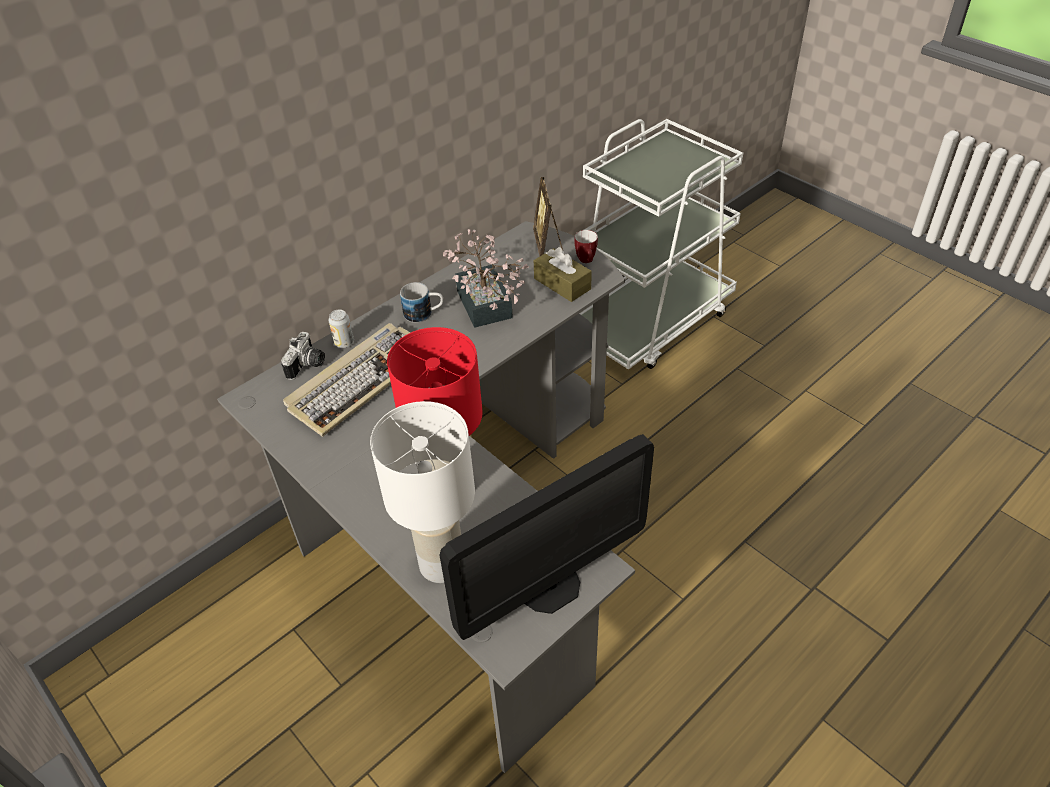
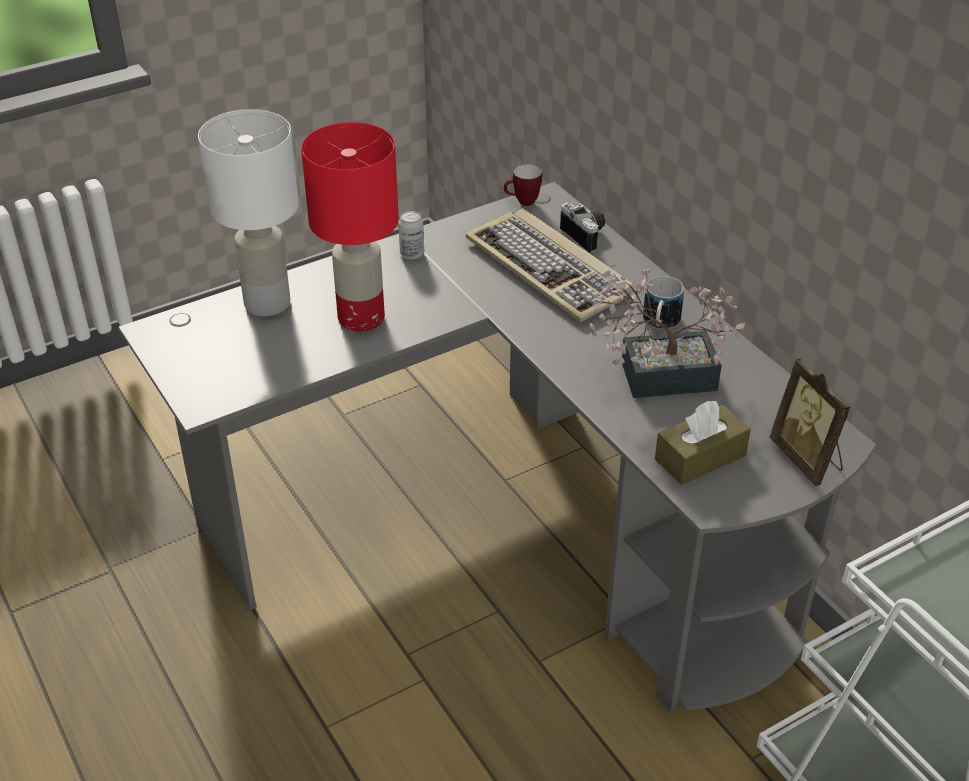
camera: 100 degrees right, 5 degrees down
(308, 365) = (587, 235): camera -> camera turned 150 degrees counterclockwise
(344, 343) = (620, 261): can -> can (412, 254)
(548, 244) = (807, 459): picture frame -> picture frame turned 120 degrees counterclockwise
(549, 587) = (201, 367): monitor -> none
(587, 261) = (753, 494): mug -> mug (522, 202)

